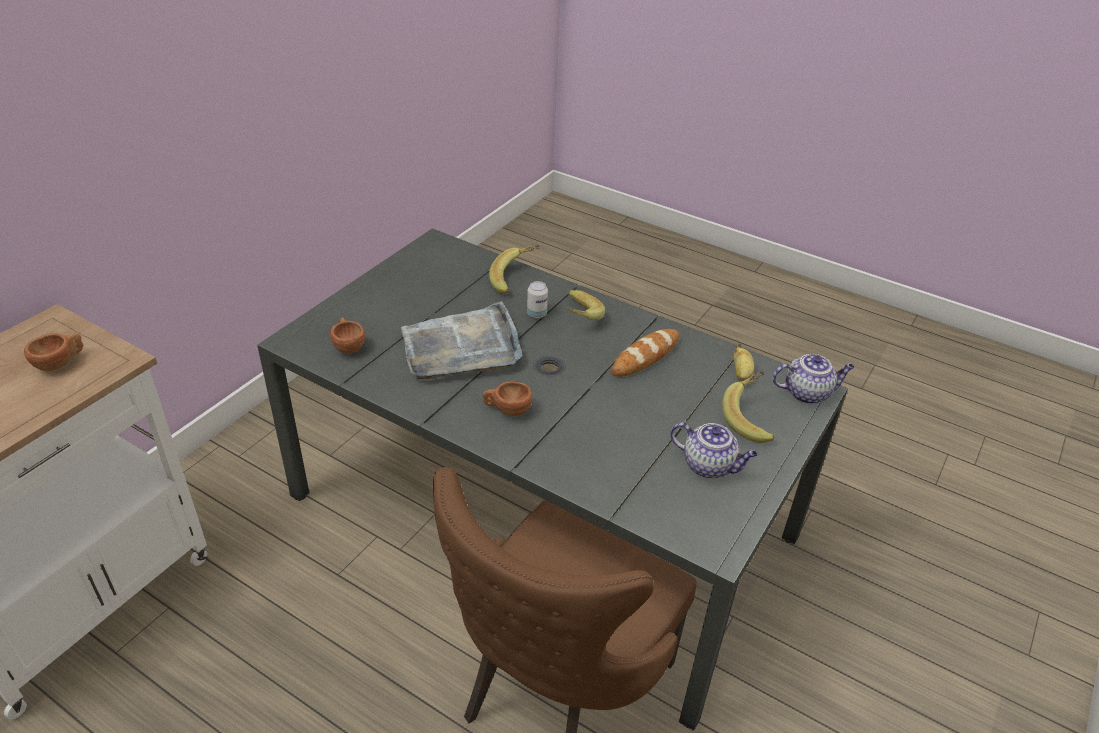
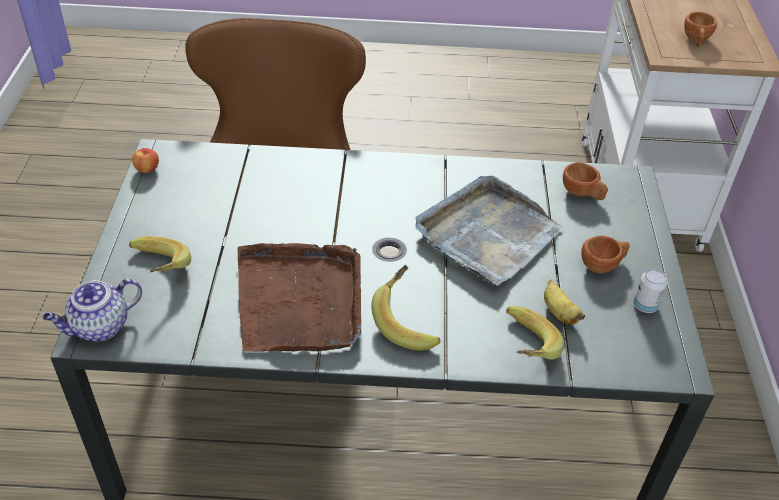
camera: 150 degrees right, 5 degrees up
(507, 410) = (389, 191): brown cup -> brown cup (603, 265)
(536, 314) = (454, 306): can -> can (645, 306)
(645, 356) = (299, 300): bread -> brown tray
(709, 466) = (185, 210): teapot -> none
(736, 531) = (147, 169): none -> apple
(741, 374) = (182, 321): banana -> banana (558, 312)

